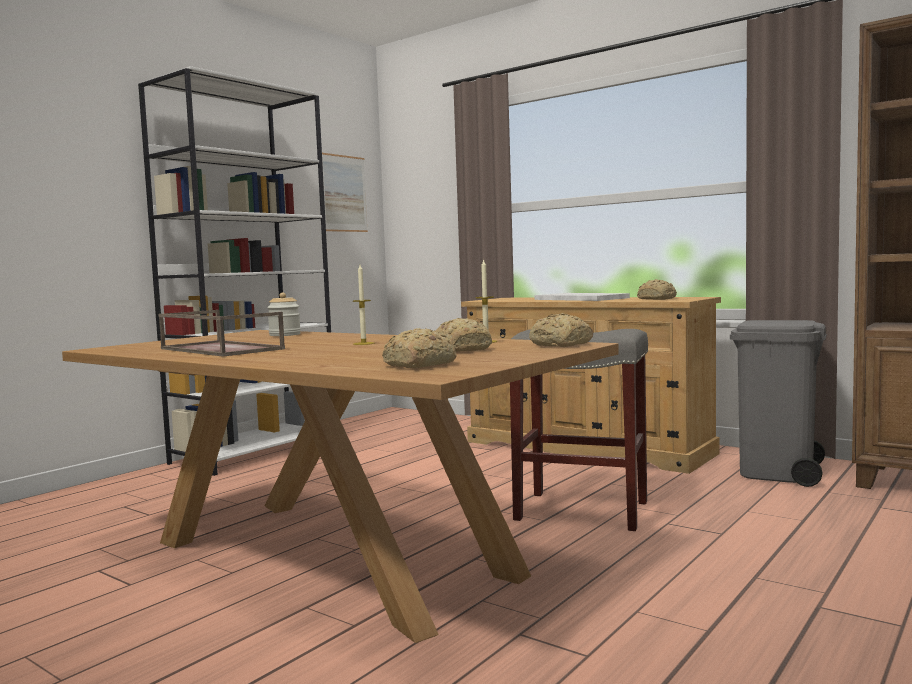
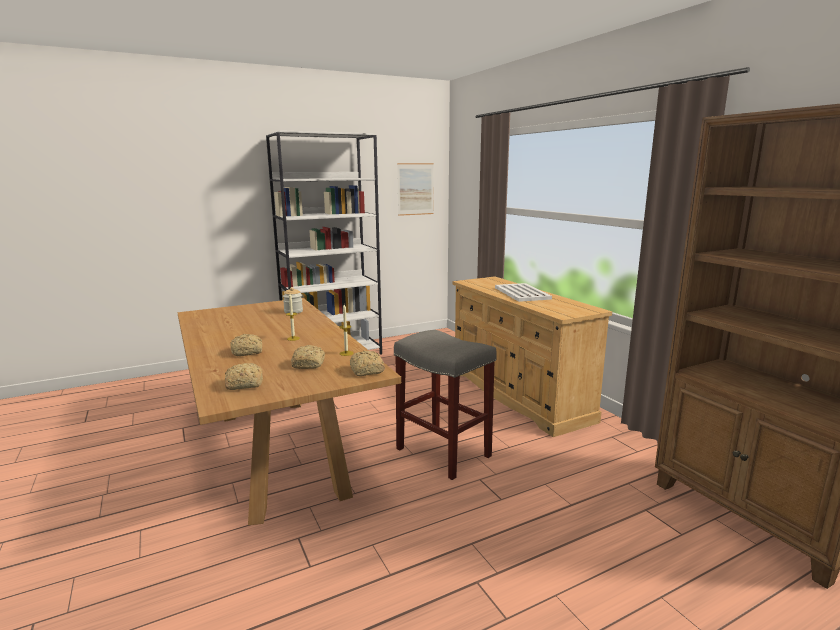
camera: 25 degrees right, 10 degrees up
(219, 349) = (227, 329): brown tray -> none
(657, 299) = (559, 307): bread -> bread (248, 352)
(777, 472) = (617, 453): grey trash can -> none

